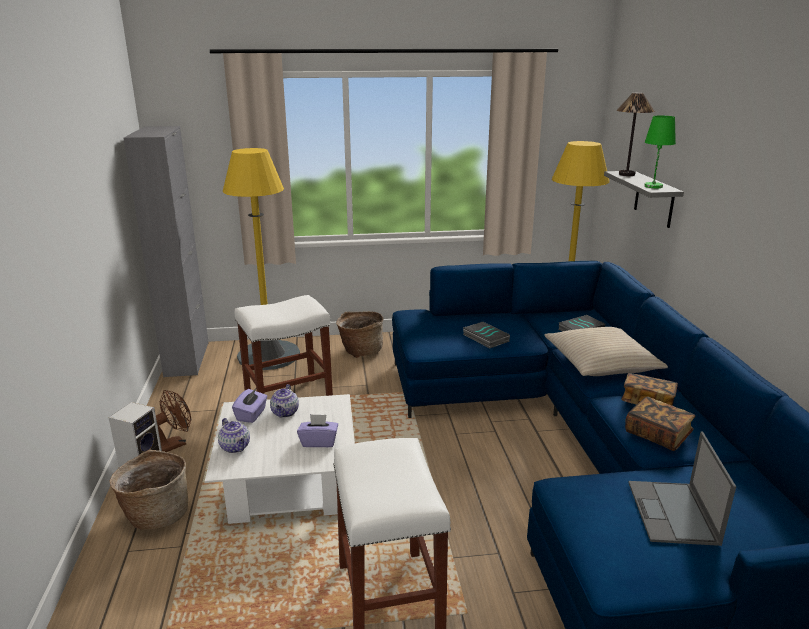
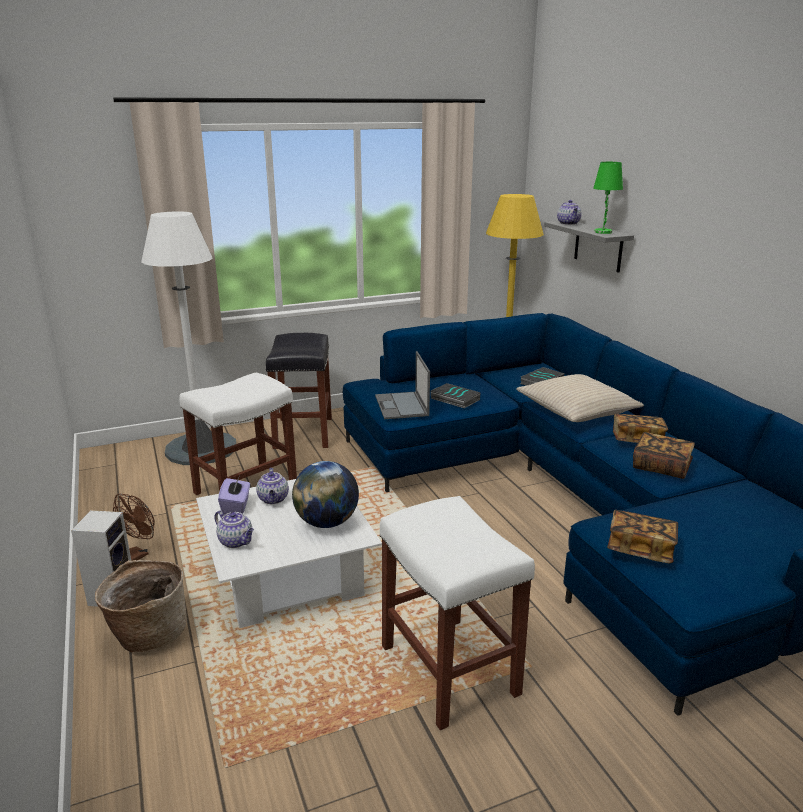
camera: 15 degrees left, 0 degrees up
(187, 359) = (104, 464): grey cabinet -> none
(268, 355) = (201, 449): yellow floor lamp -> white floor lamp
(319, 442) = (326, 522): purple tissue box -> globe
(360, 351) = (303, 432): basket -> black stool
(587, 518) = (640, 549): none -> book
(627, 174) = (568, 223): table lamp -> teapot
(673, 513) = (711, 532): laptop -> laptop (402, 406)

